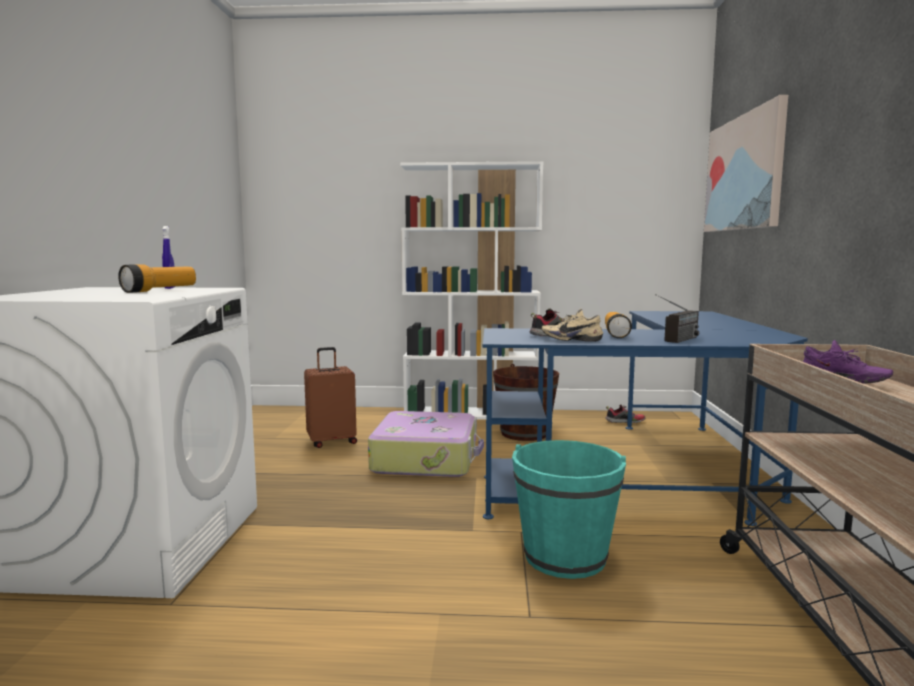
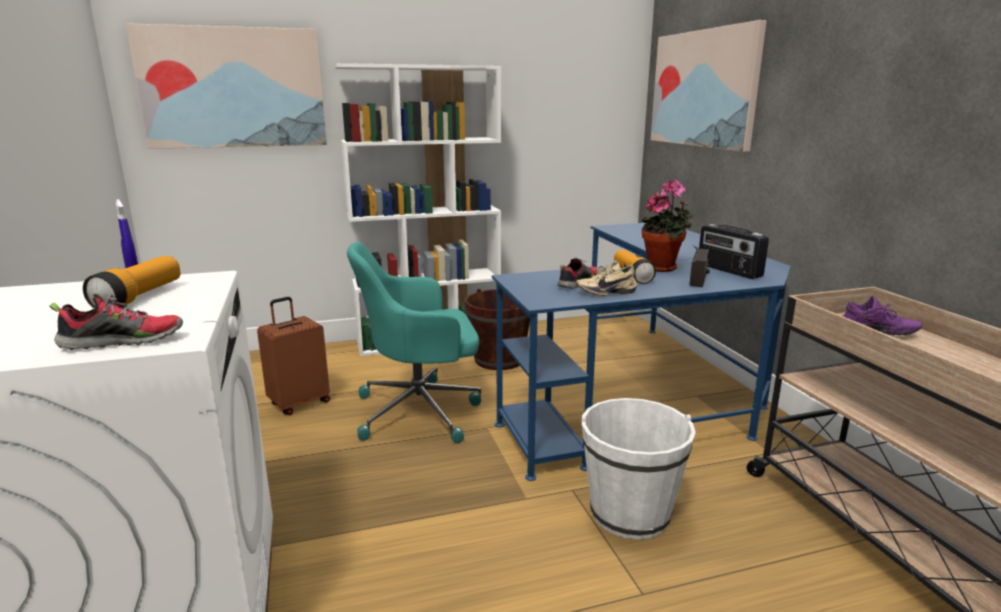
camera: 20 degrees left, 10 degrees up
(327, 187) = (233, 88): none -> picture
(426, 459) = (421, 411): suitcase -> turquoise office chair
(565, 557) = (630, 513): turquoise bucket -> white bucket
(625, 422) = (582, 331): shoe -> shoe (124, 341)
(657, 332) = (663, 268): none -> potted plant
(725, 336) = (728, 270): none -> radio

